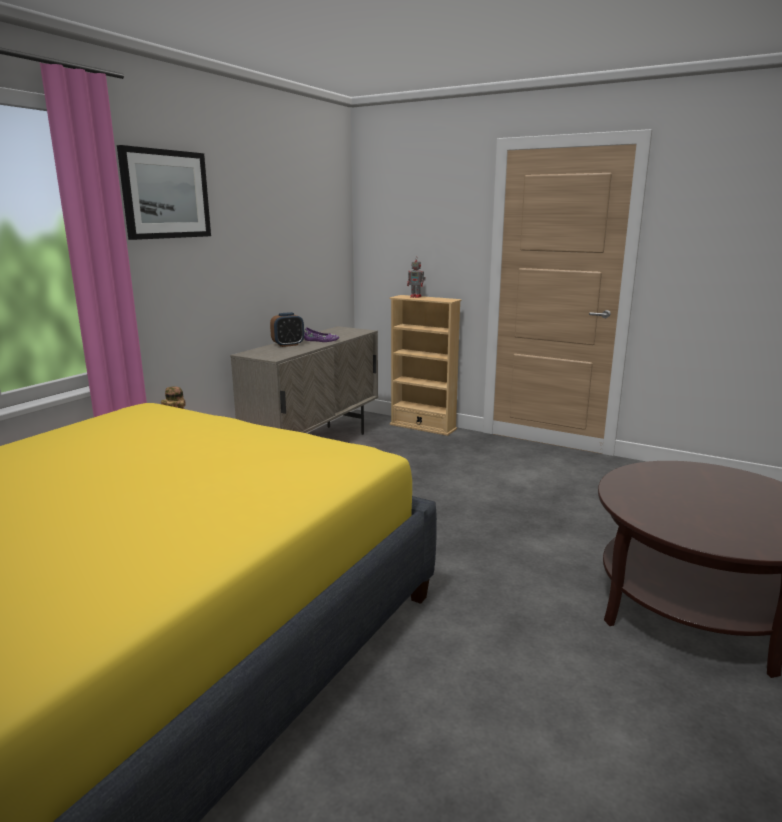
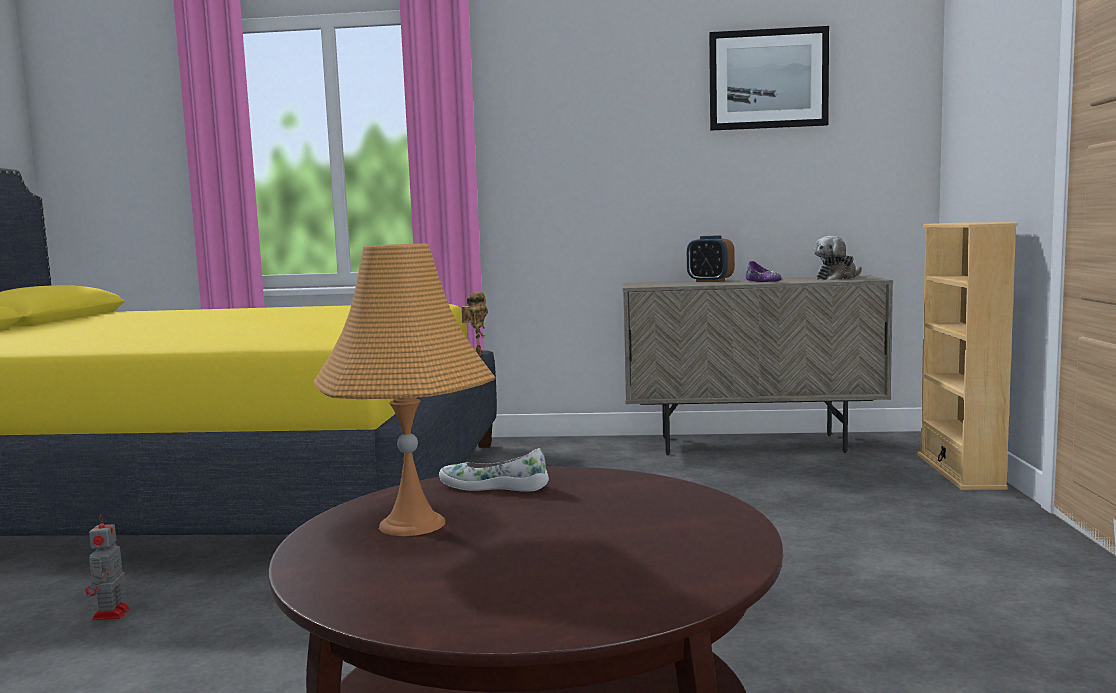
camera: 65 degrees right, 10 degrees down
(166, 194) = (548, 89): picture -> picture (768, 79)
(343, 332) = (837, 278): none -> plush toy
(416, 297) = (961, 222): toy robot -> toy robot (110, 615)
(635, 496) = (494, 486): none -> white shoe
(695, 521) = (412, 524): none -> orange table lamp

